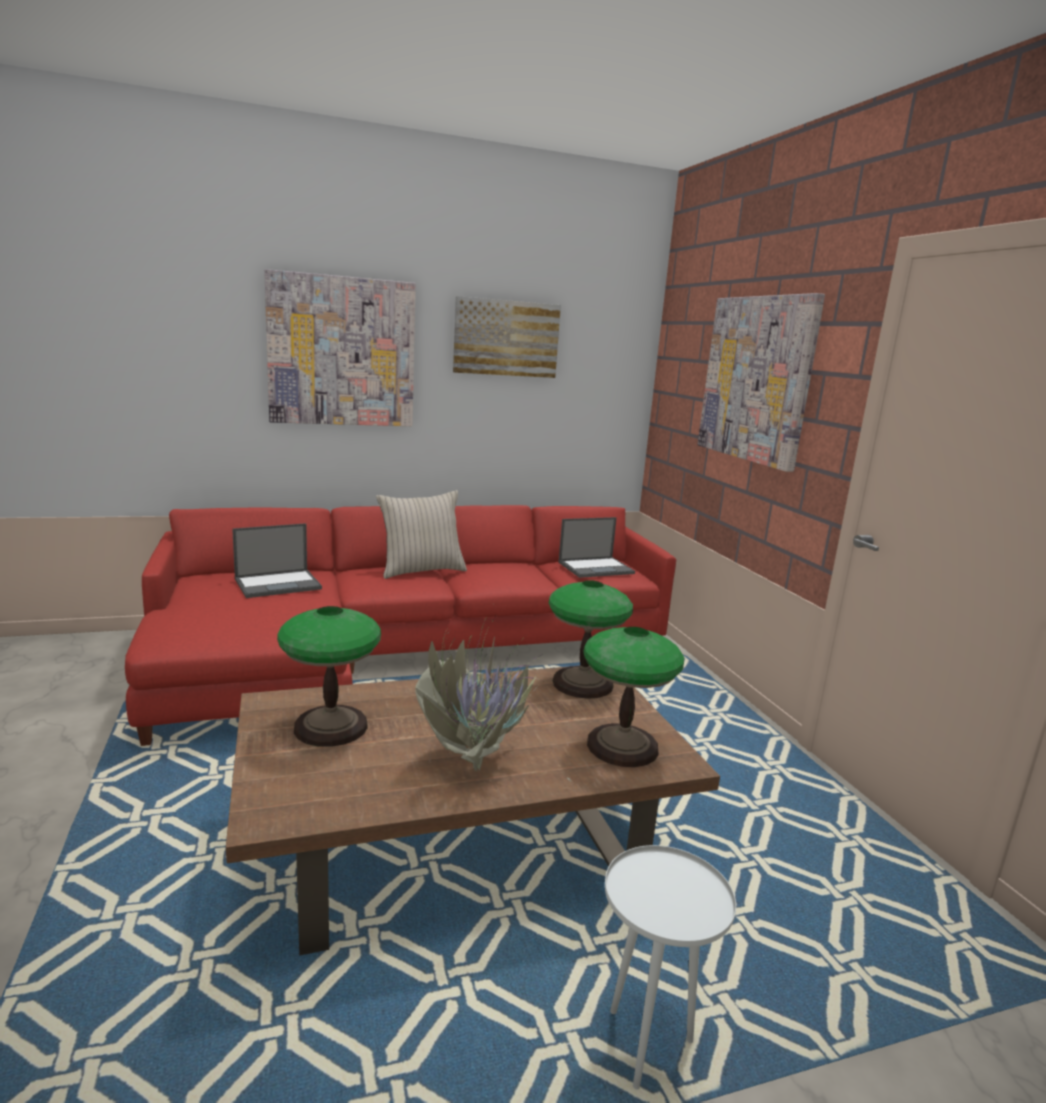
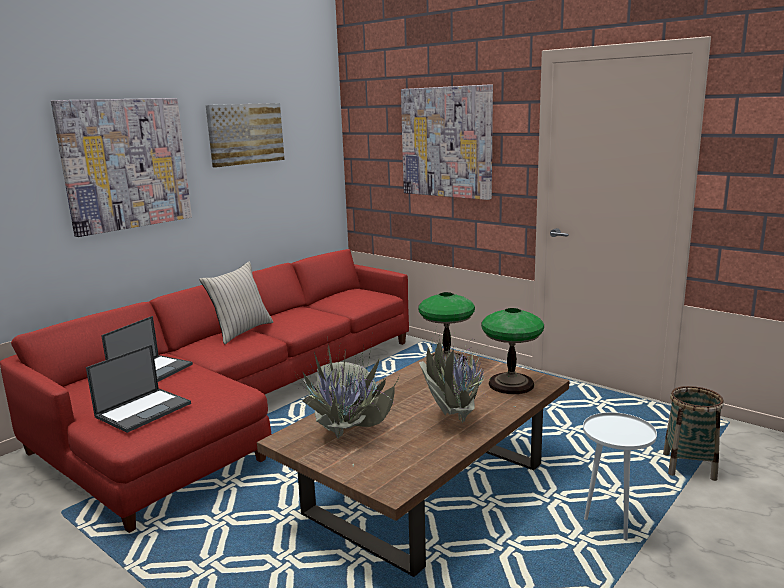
camera: 30 degrees left, 0 degrees up
(330, 727) = (348, 436): table lamp -> potted plant
(596, 568) = (354, 296): laptop -> laptop (144, 410)
(900, 1025) = (689, 466): none -> basket

